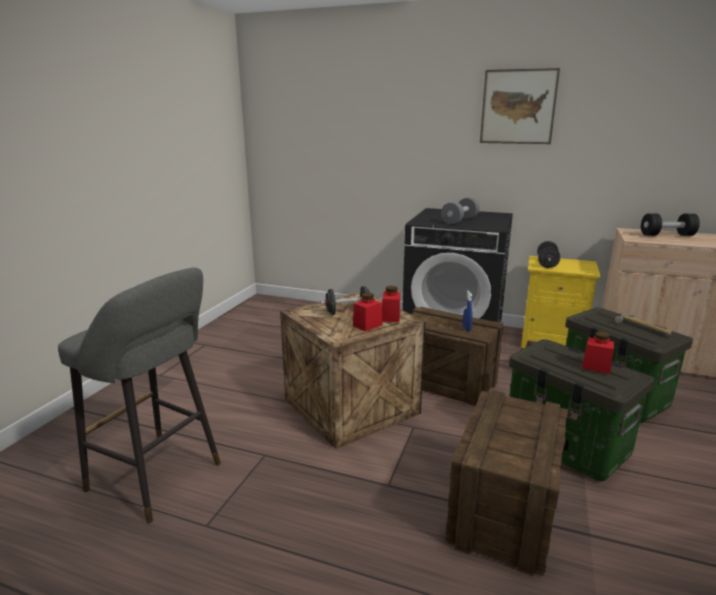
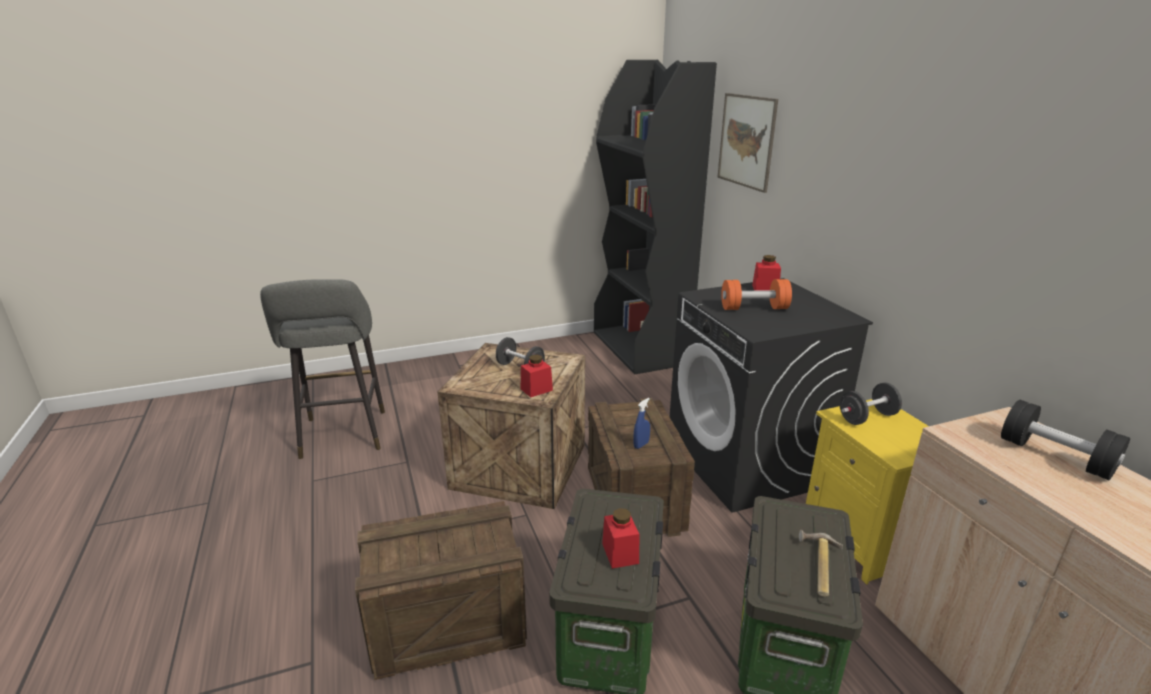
camera: 50 degrees right, 5 degrees up
(282, 308) = (640, 348): none -> black bookcase
(367, 325) = (502, 387): red jar -> red jar (765, 288)
(459, 220) = (754, 308): grey dumbbell -> orange dumbbell
(518, 107) = (903, 154): picture -> picture (746, 141)

